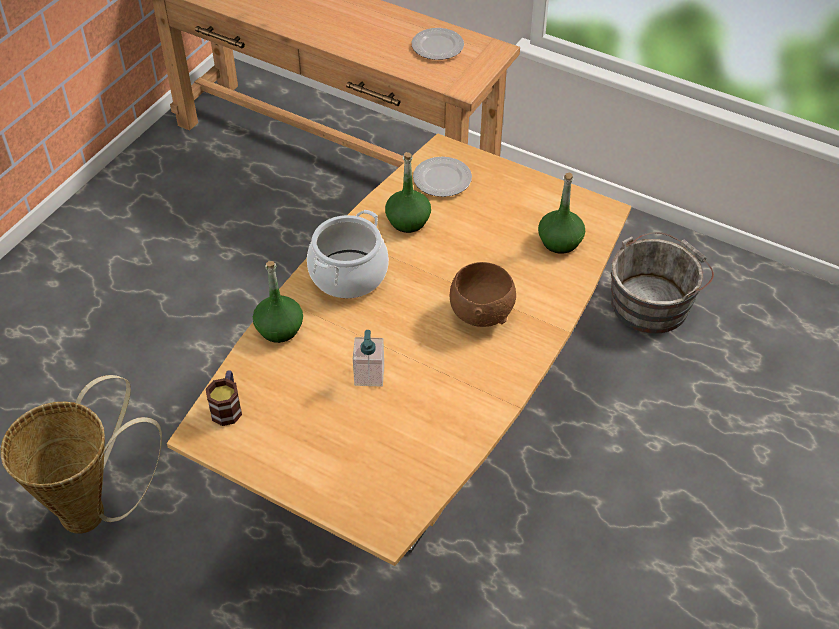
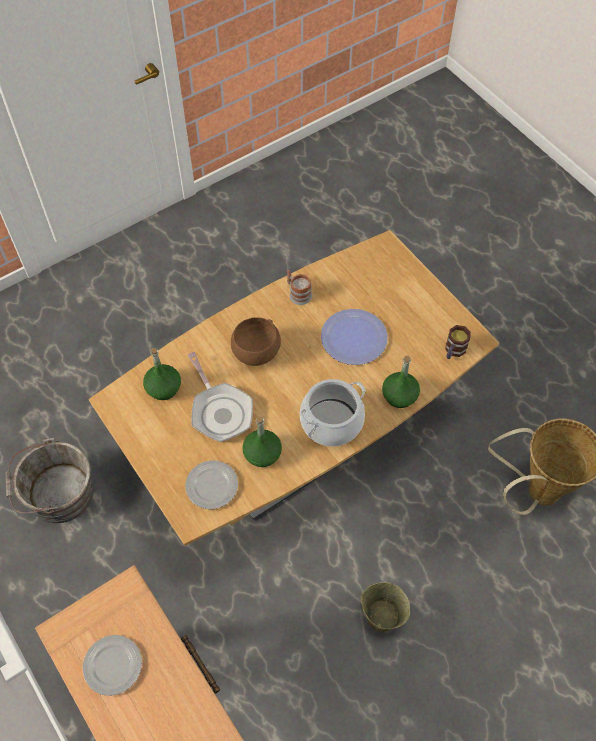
camera: 155 degrees left, 10 degrees up
(245, 323) = (381, 616): none -> beige bucket
(369, 375) = (353, 338): soap dispenser -> plate
(476, 405) = (298, 293): none -> mug
(481, 242) = (220, 411): none -> frying pan

